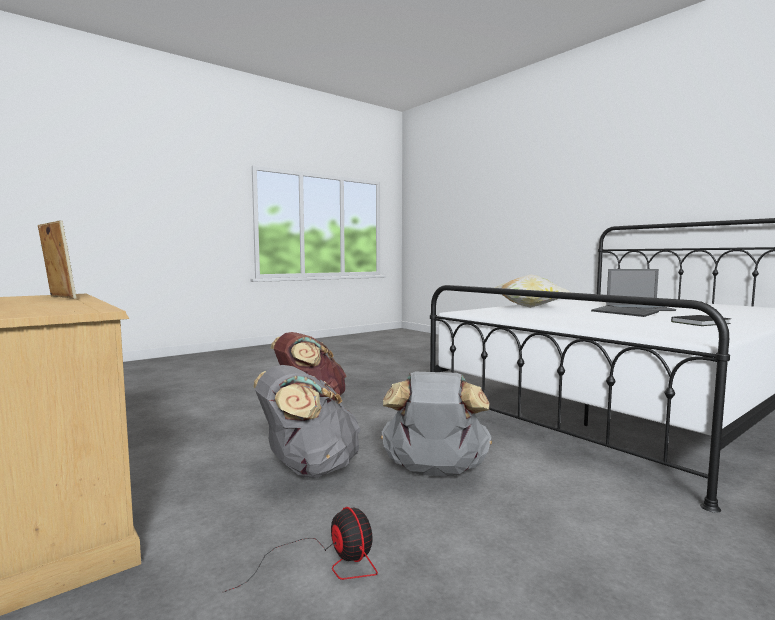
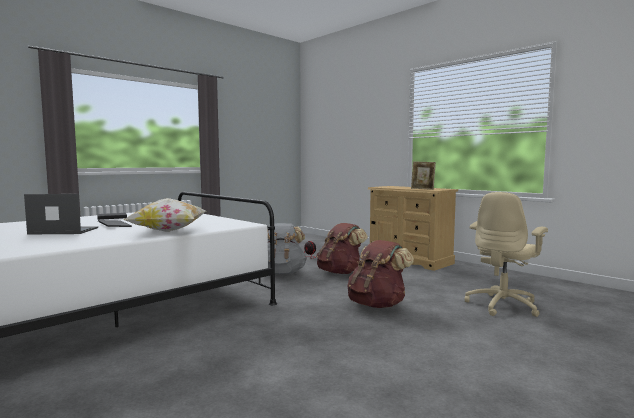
camera: 175 degrees right, 0 degrees up
(172, 399) = (503, 305): none -> beige office chair
(308, 469) = (340, 272): grey backpack -> brown backpack

